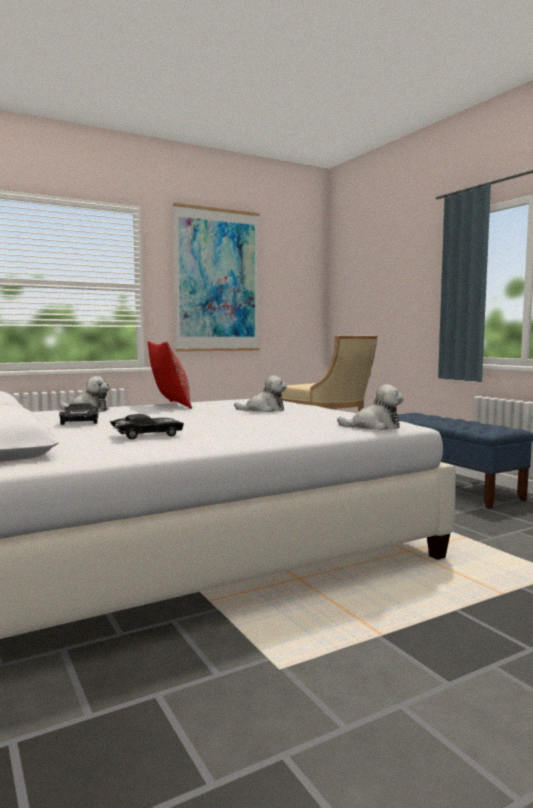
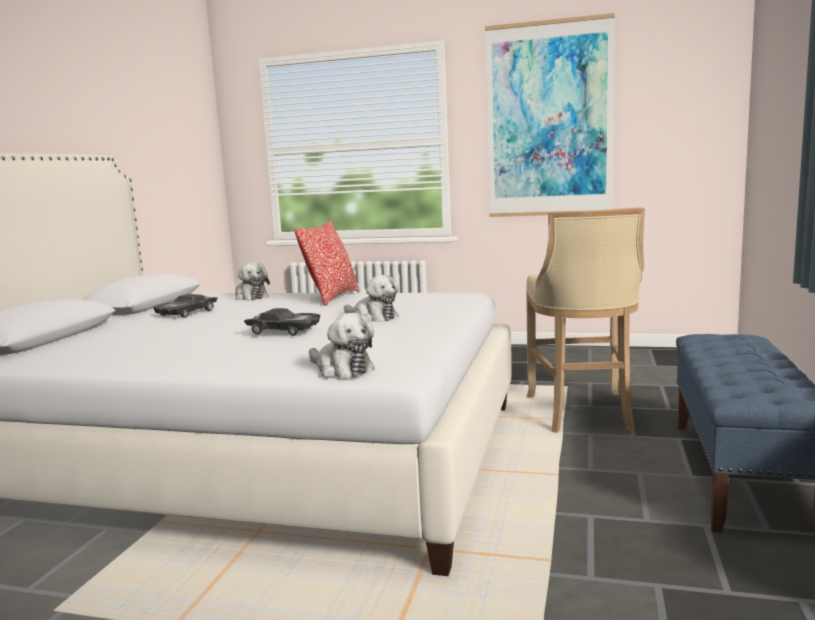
camera: 45 degrees right, 5 degrees up
(147, 435) = (144, 341): black toy car -> black toy car (283, 330)

